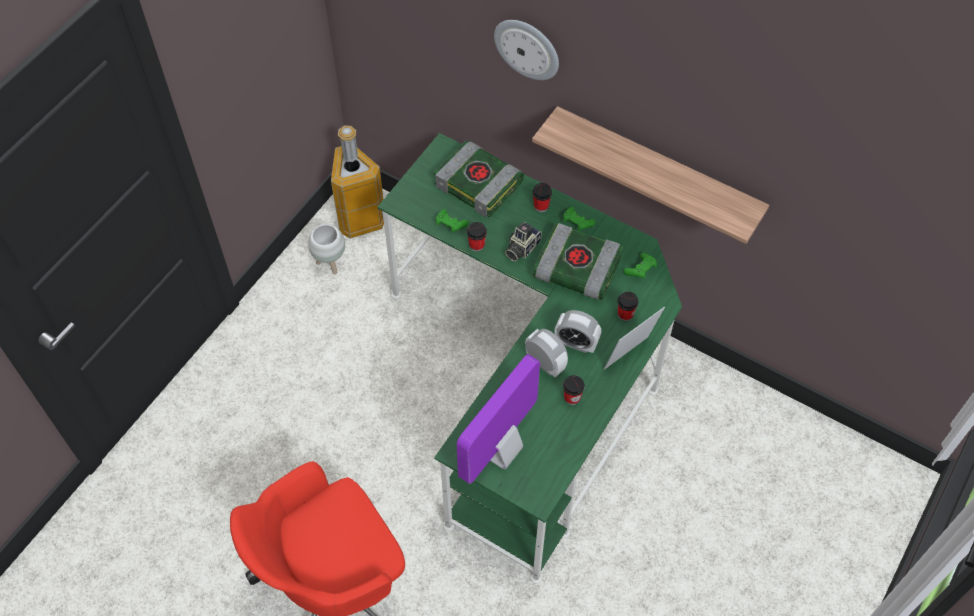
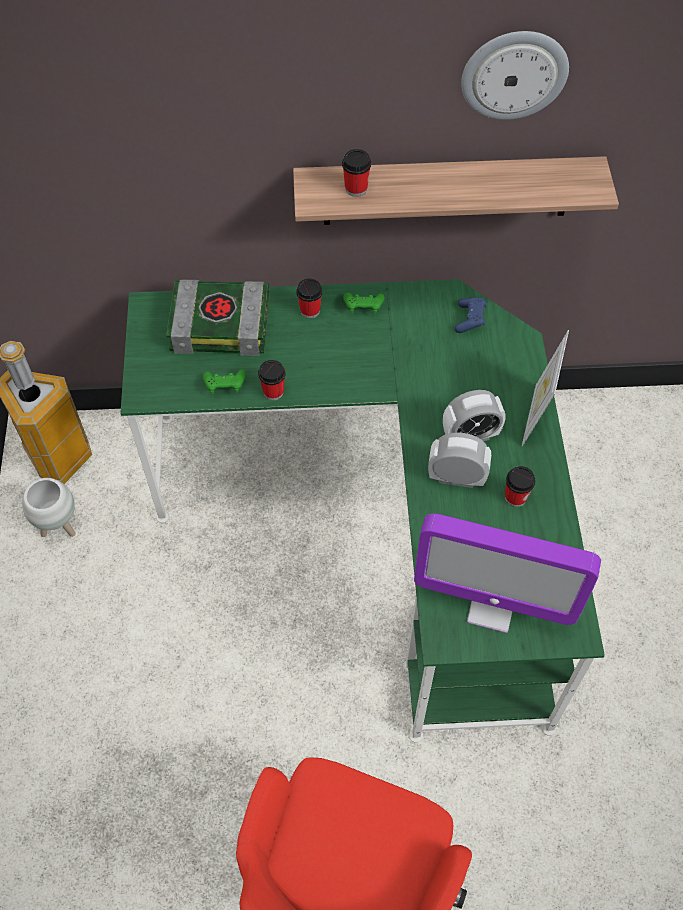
camera: 35 degrees left, 0 degrees up
(501, 451) = (491, 607): monitor -> monitor turned 75 degrees counterclockwise
(521, 248) = (325, 367): camera -> none
(527, 48) = (236, 102): wall clock -> wall clock (514, 74)
(575, 269) = (402, 357): book -> none
(625, 314) = (494, 374): cup -> cup (356, 189)
(640, 270) = (470, 320): green game controller -> blue game controller

